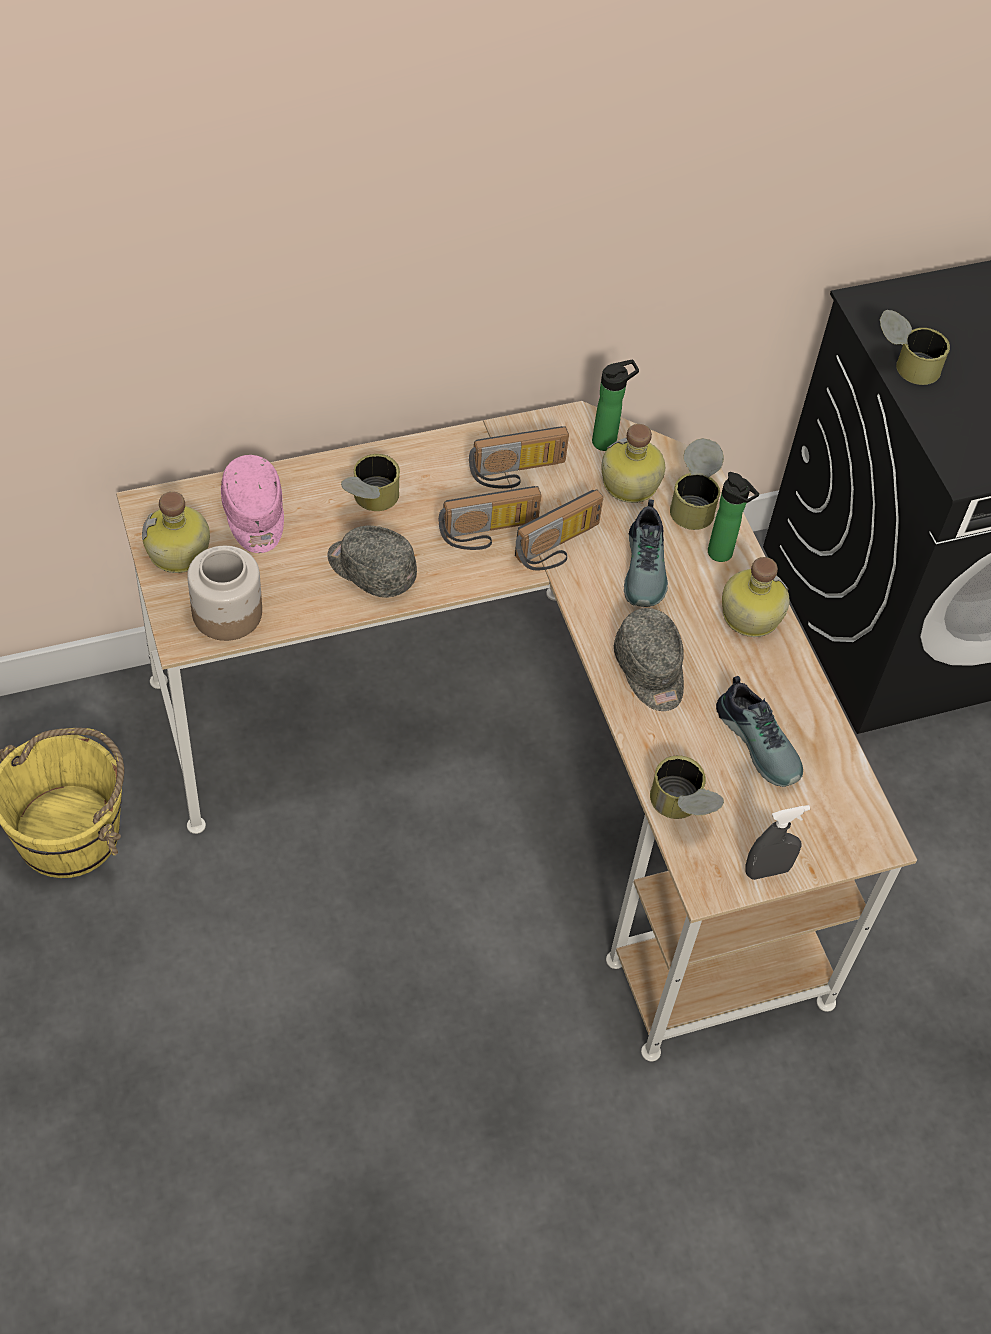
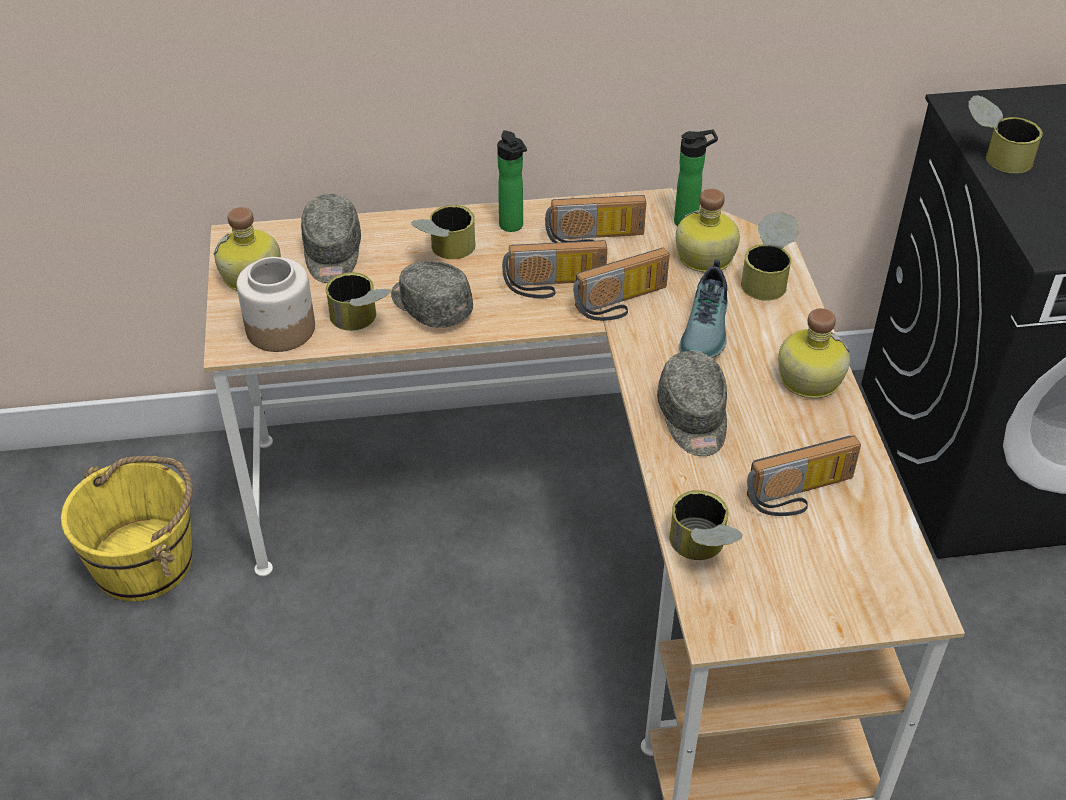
camera: 15 degrees right, 10 degrees down
(254, 516) = (332, 253): pink cap -> grey cap
(306, 596) = (361, 322): none -> can
(722, 555) = (788, 324): bottle -> bottle (513, 227)
(760, 741) = (801, 495): shoe -> radio
(767, 871) = (787, 623): grey spray bottle -> none

